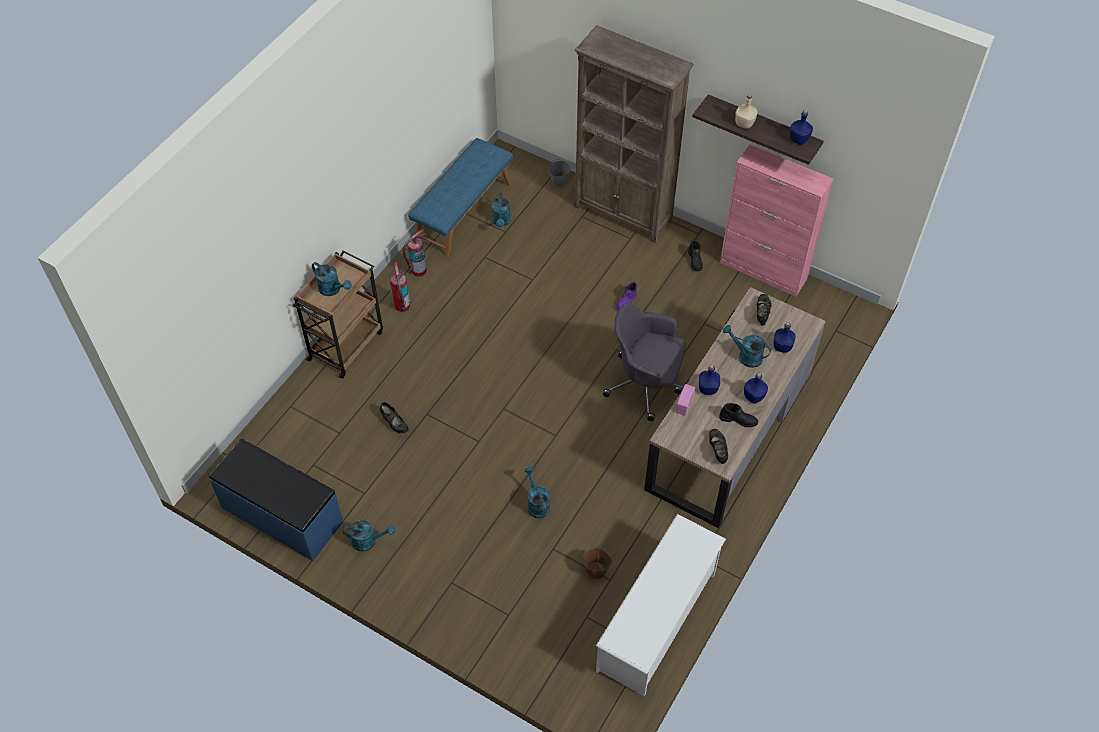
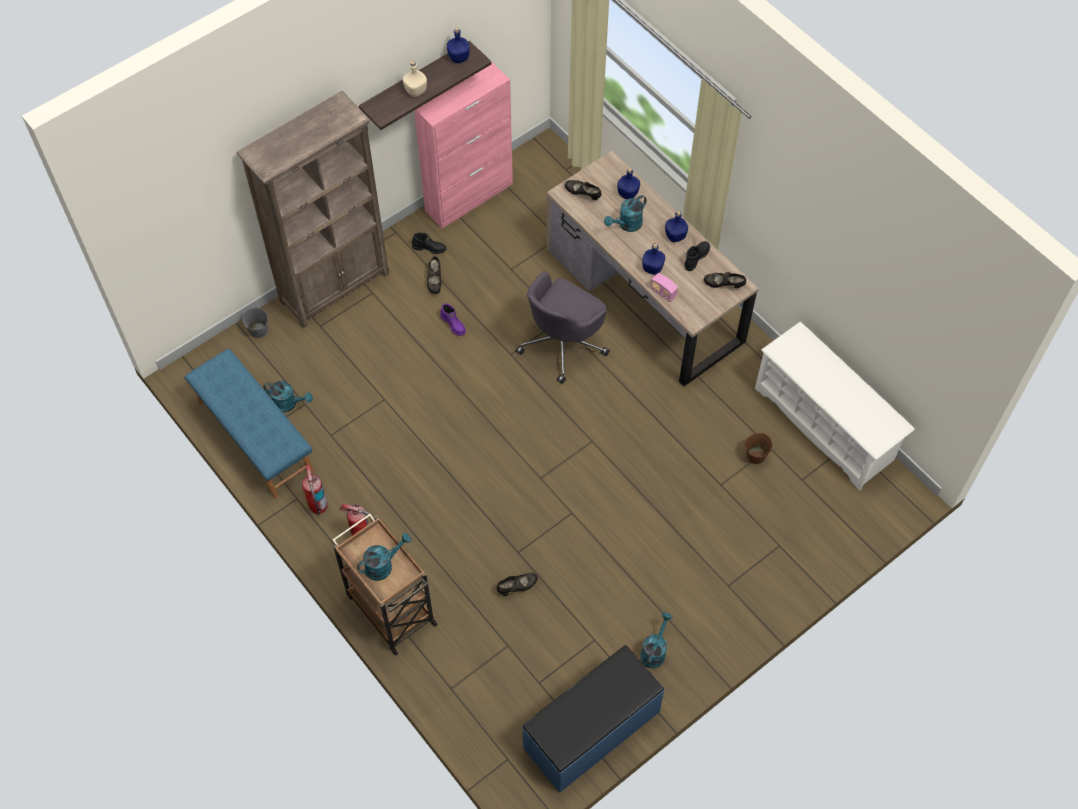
camera: 70 degrees left, 5 degrees up
(536, 503) = (665, 483): turquoise watering can -> none
(663, 275) = (434, 281): none -> black shoe

